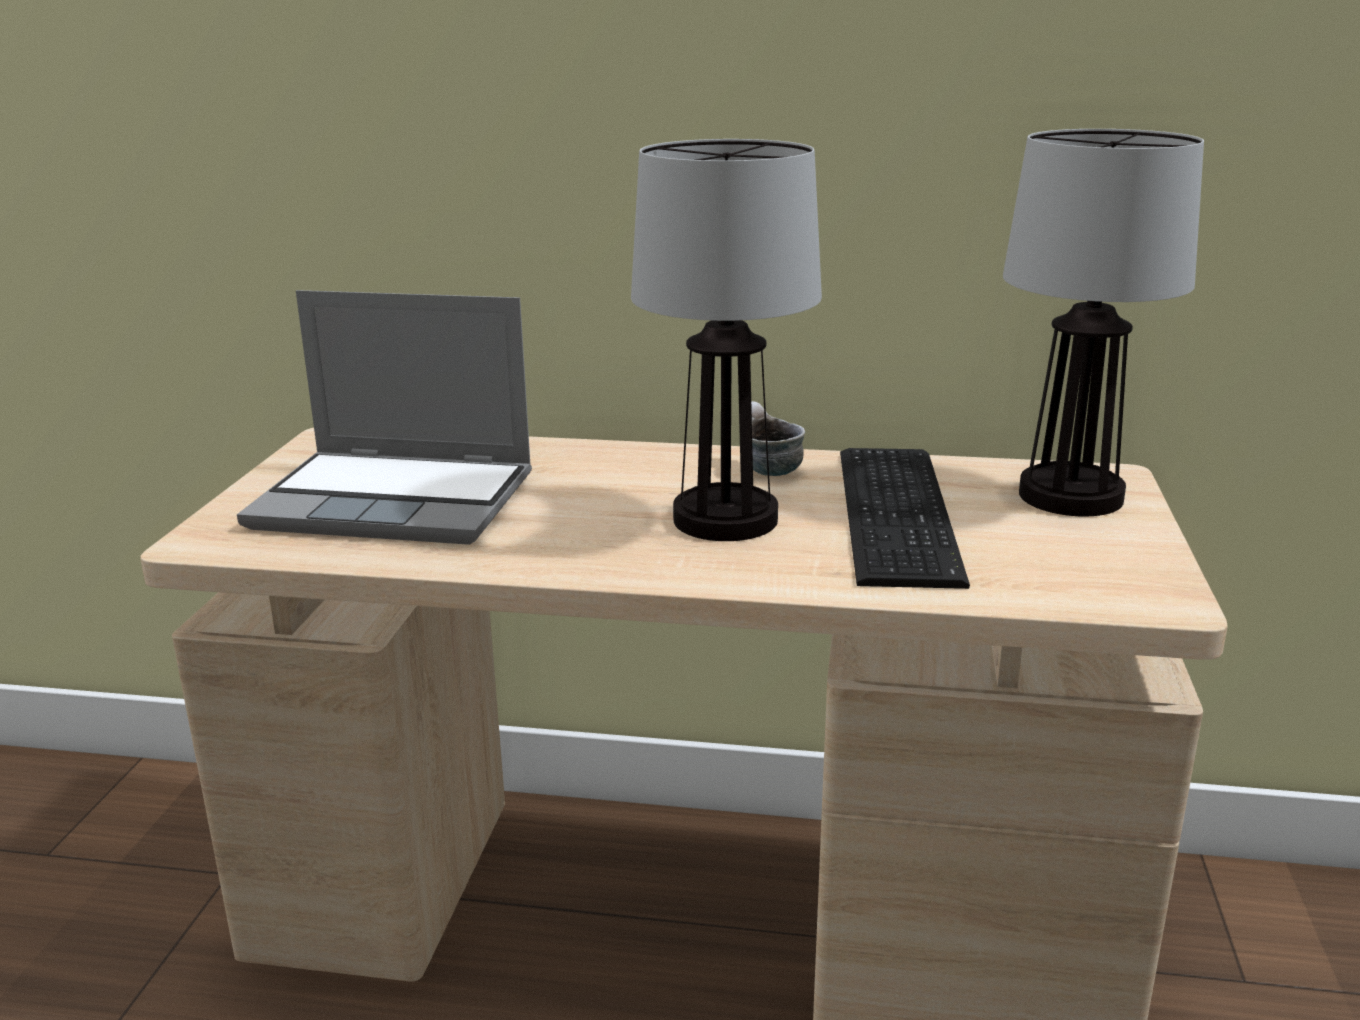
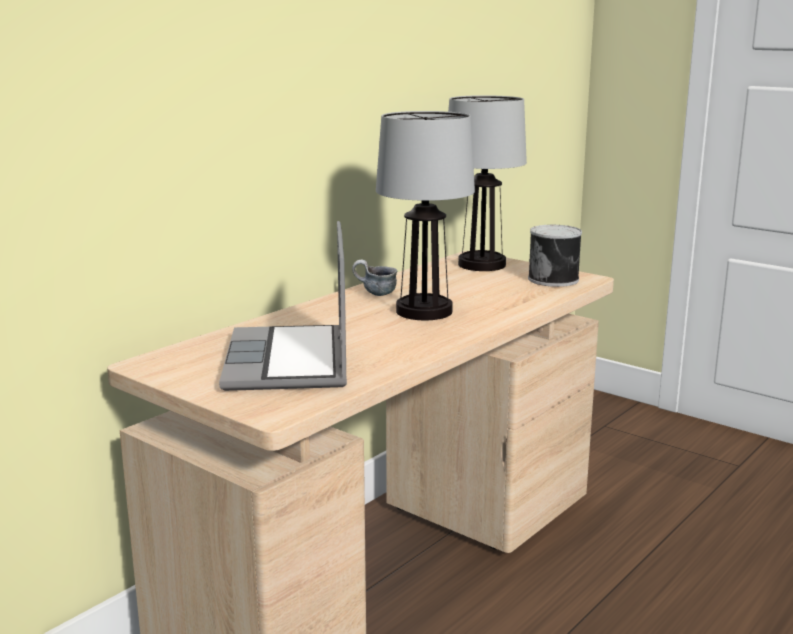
camera: 60 degrees left, 5 degrees down
(399, 501) = (290, 362): laptop -> laptop turned 135 degrees clockwise
(902, 512) = (460, 287): keyboard -> none
(1095, 573) = (554, 279): none -> can

